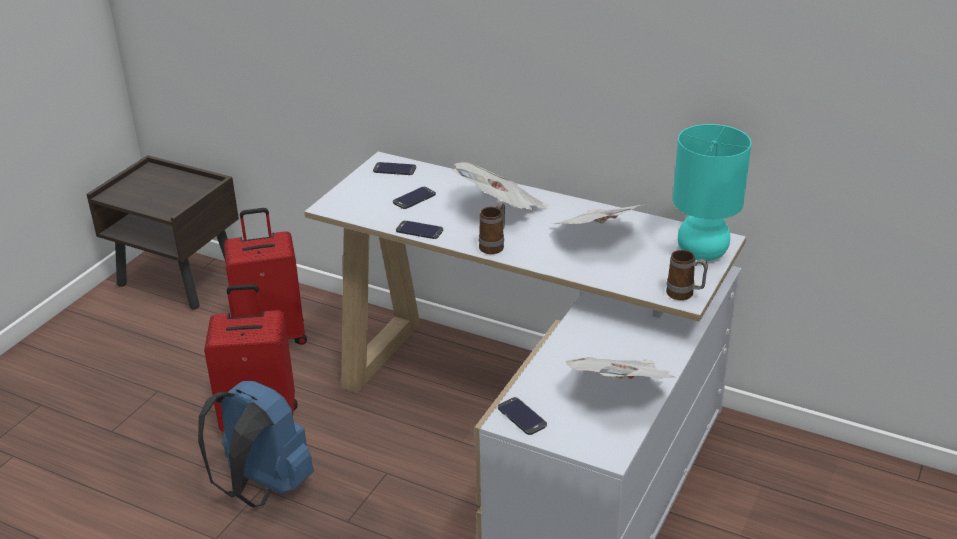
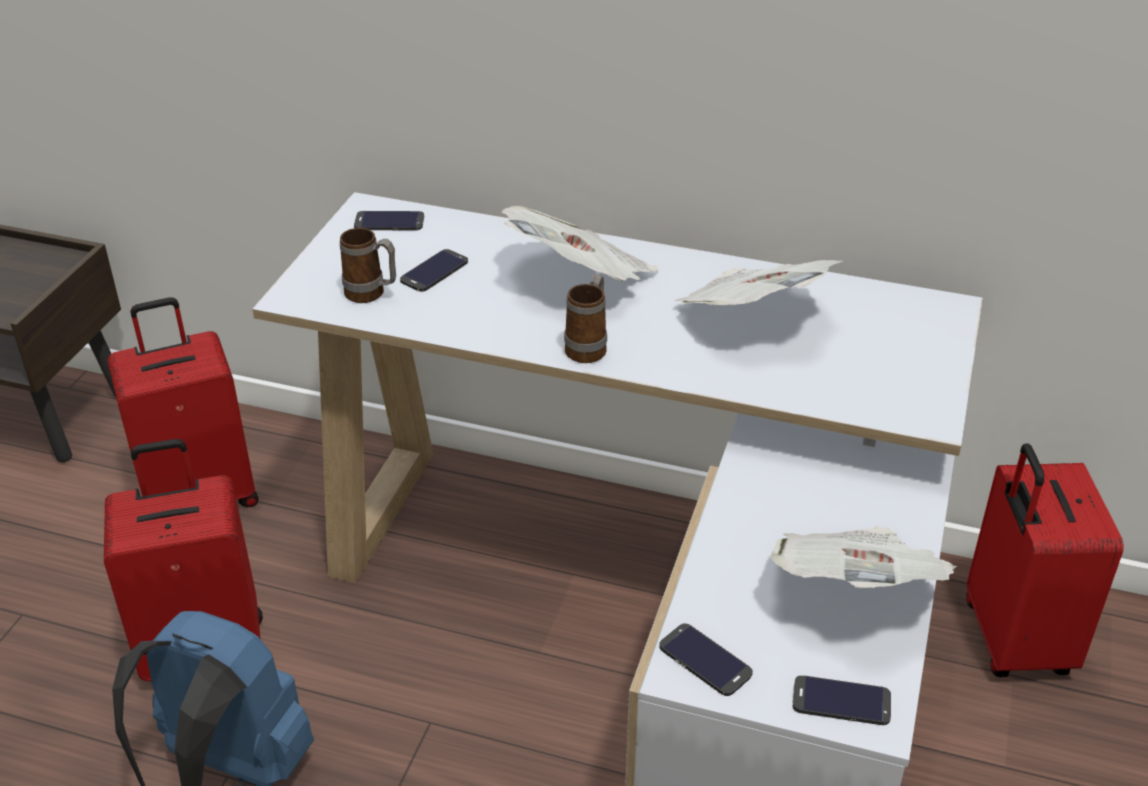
camera: 10 degrees left, 5 degrees up
(419, 230) = (457, 328): phone -> phone (841, 701)
(685, 295) = (925, 411): mug -> mug (371, 295)
(702, 253) = (927, 334): turquoise table lamp -> none
(767, 465) = (1012, 640): none -> red suitcase

